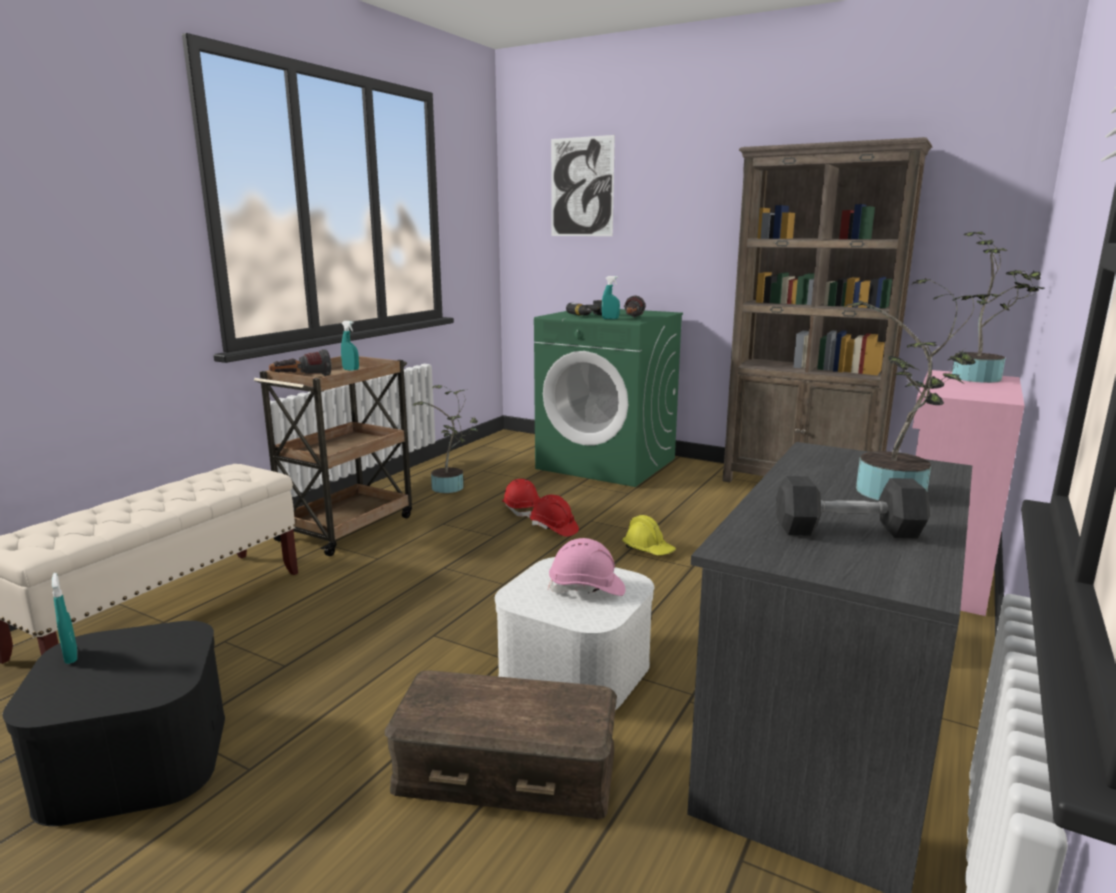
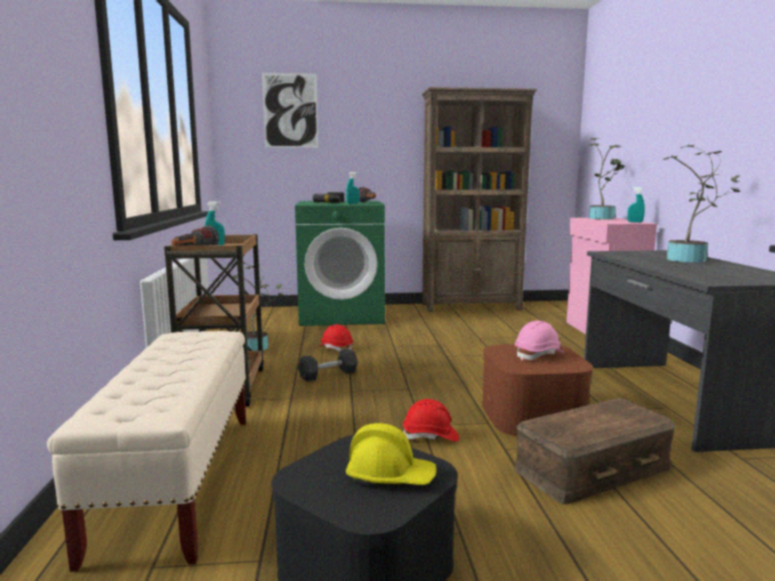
camera: 35 degrees left, 5 degrees down
(71, 656) = (308, 484): turquoise spray bottle -> turquoise spray bottle (635, 222)
(553, 528) = (379, 354): red hard hat -> red hard hat (430, 436)
(575, 669) = (532, 415): white storage box -> brown storage box
(648, 549) = (455, 352): yellow hard hat -> yellow hard hat (390, 477)
(847, 530) = (721, 271): grey dumbbell -> grey dumbbell (328, 375)

